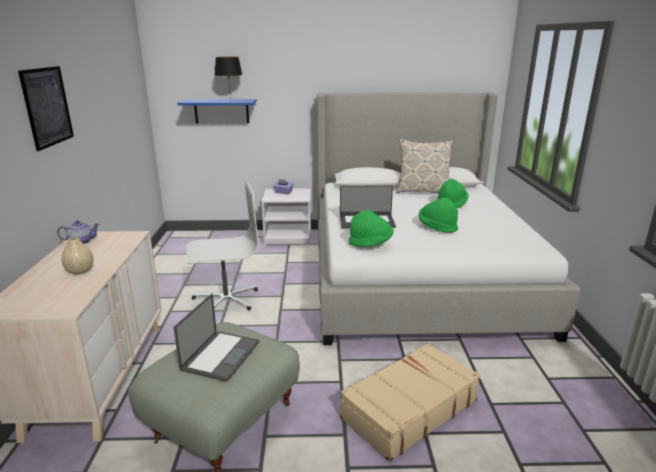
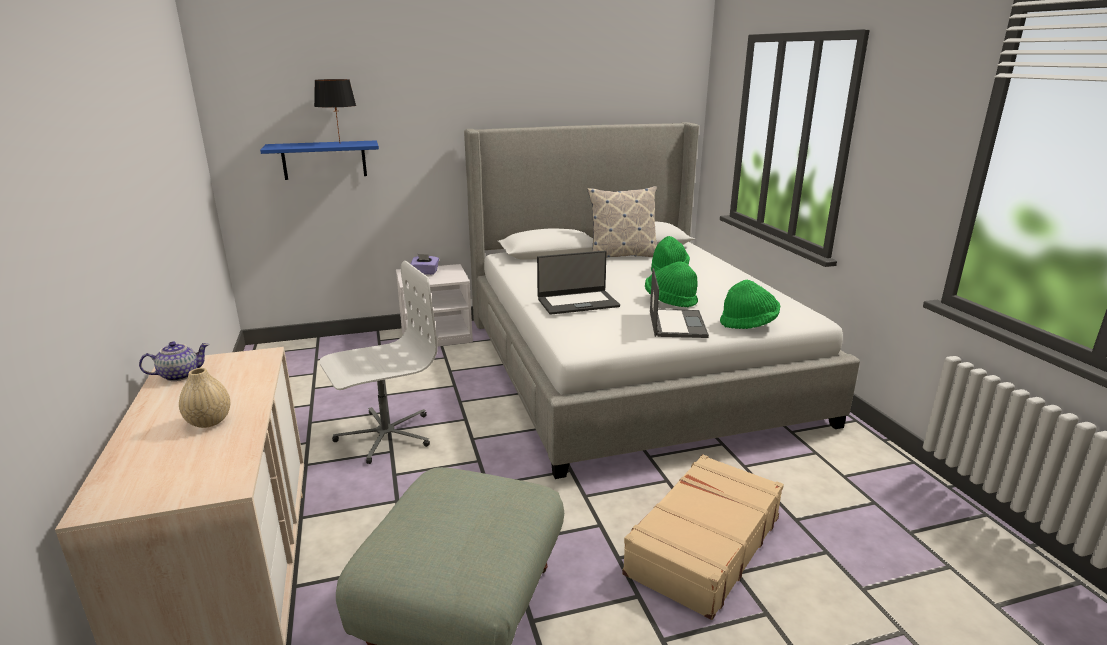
camera: 15 degrees left, 0 degrees up
(47, 106) = (101, 162): picture -> none
(221, 355) = (463, 516): laptop -> laptop (676, 324)
(370, 243) = (601, 331): green hat -> green hat (748, 323)

